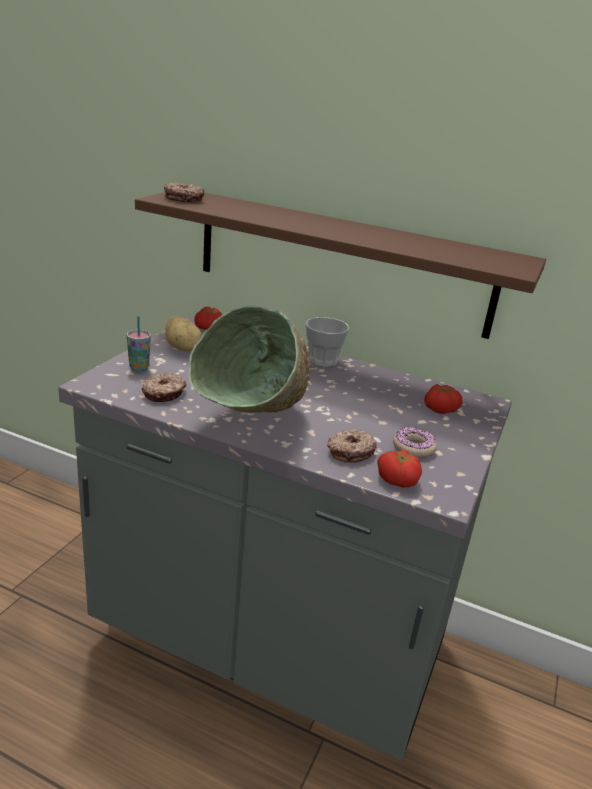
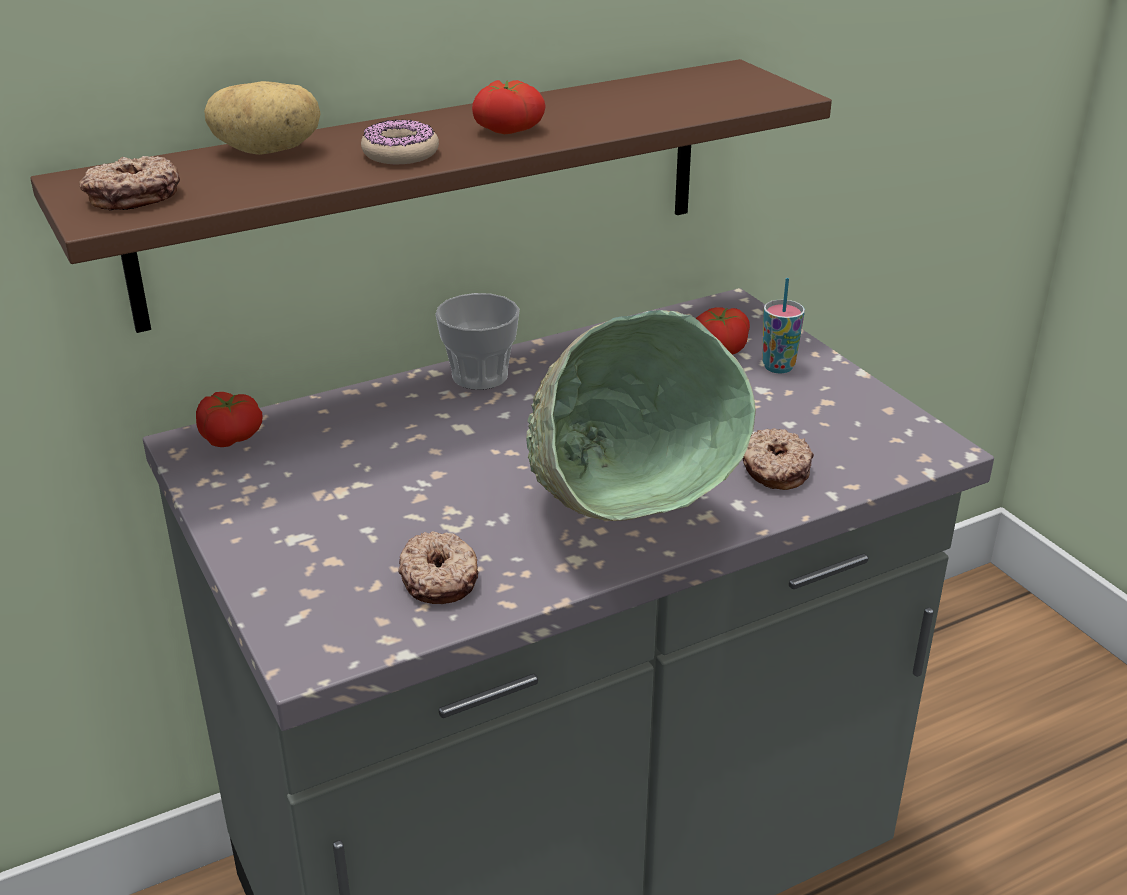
camera: 50 degrees left, 5 degrees up
(139, 369) = (311, 576): cup -> cup (778, 367)
(183, 348) = (280, 496): potato -> potato (268, 150)
(398, 480) = (871, 462): tomato -> tomato (507, 128)
(413, 448) = (803, 415): donut -> donut (400, 154)

